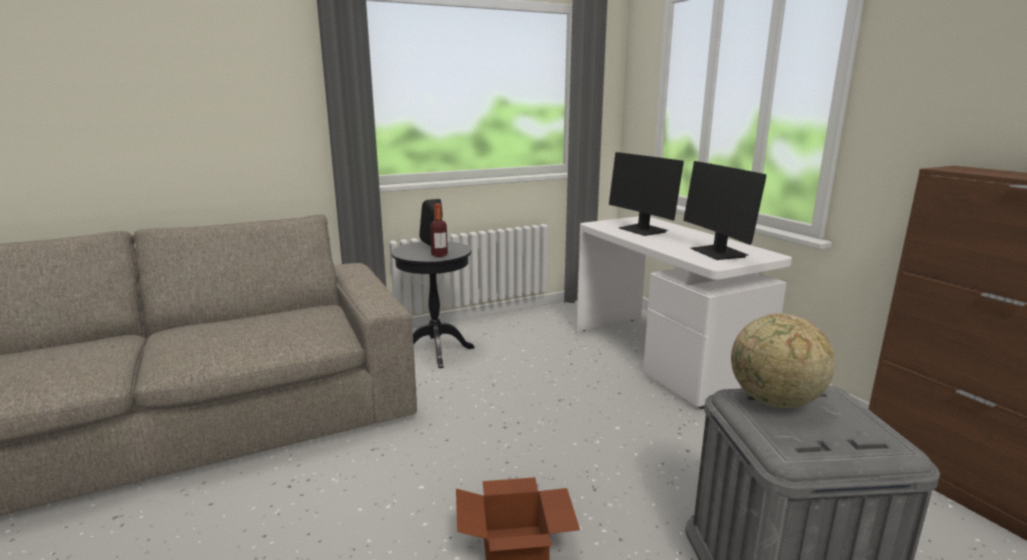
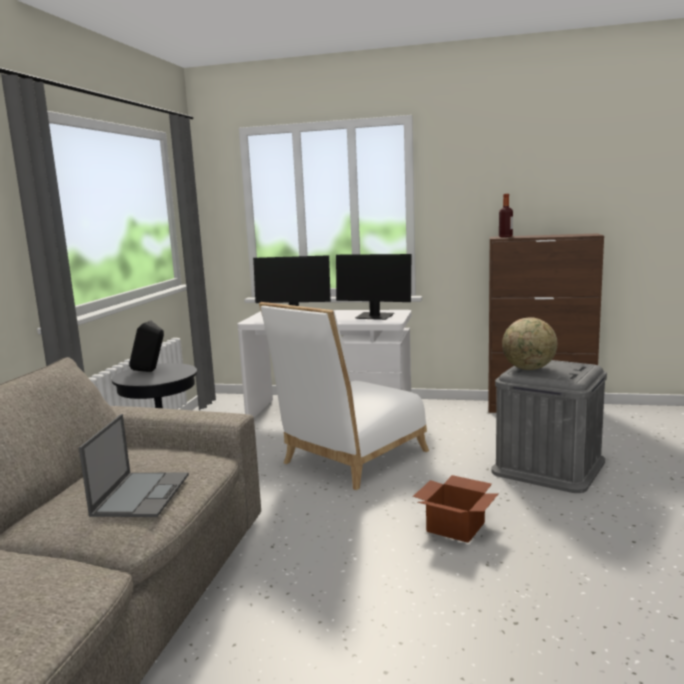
camera: 50 degrees left, 5 degrees down
(227, 342) = (141, 494): none -> laptop
(439, 255) = (176, 373): bottle -> bottle (505, 236)
(581, 412) = (350, 460): none -> white chair

